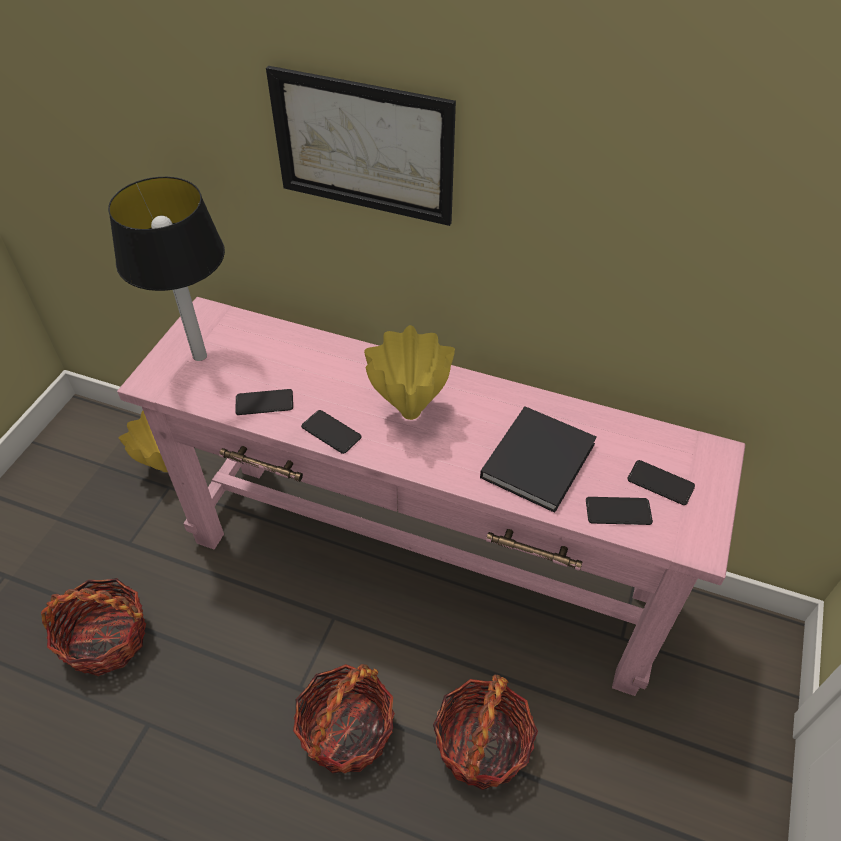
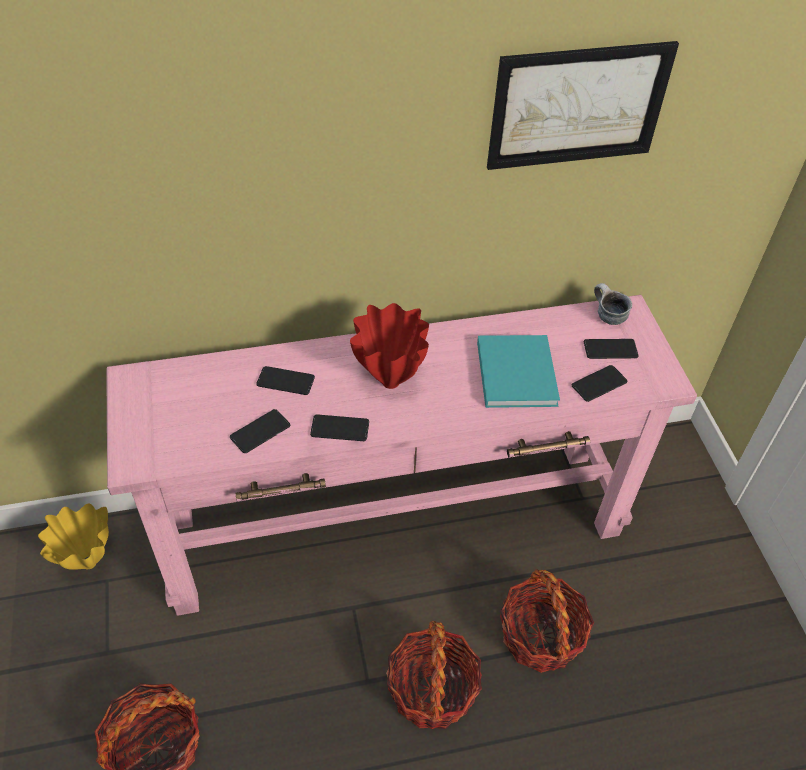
camera: 35 degrees left, 0 degrees up
(200, 356) = (162, 419): table lamp -> none
(321, 370) = (285, 381): none -> phone
(363, 146) = (292, 160): picture -> picture (578, 106)
(410, 411) = (389, 381): yellow vase -> red vase
(539, 458) = (516, 371): black book -> turquoise book
(684, 448) = (606, 316): none -> mug

